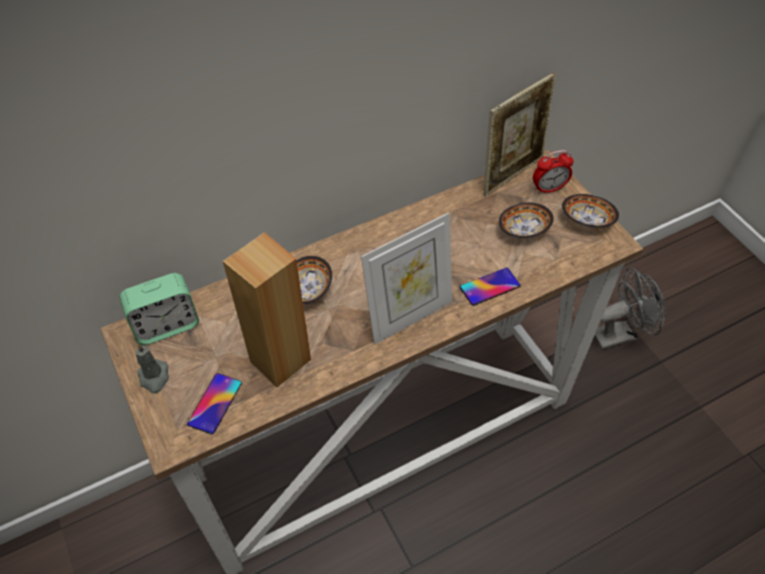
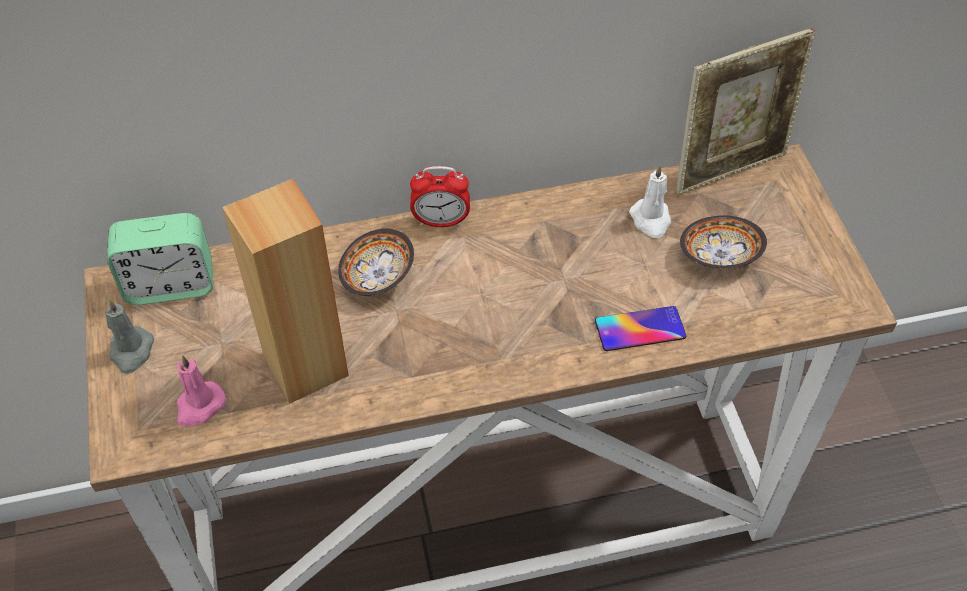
camera: 15 degrees right, 0 degrees up
(215, 403) = (199, 406): phone -> pink candle
(408, 316) = (506, 345): picture frame -> none
(473, 215) = (651, 220): none -> white candle
(548, 188) = (779, 202): alarm clock -> alarm clock (441, 221)
(587, 220) = (822, 262): bowl -> none
(619, 334) = (889, 451): grey fan -> none

